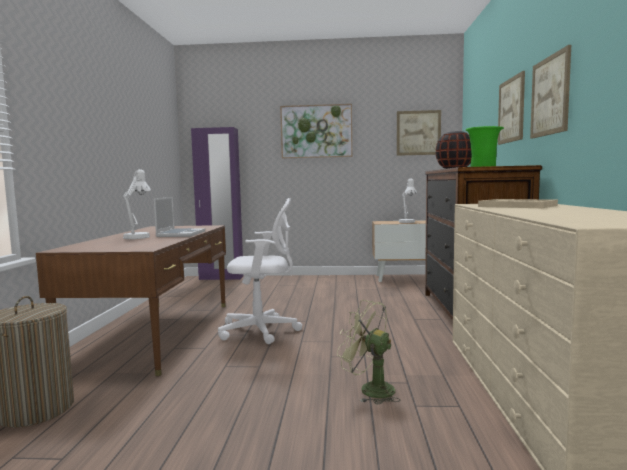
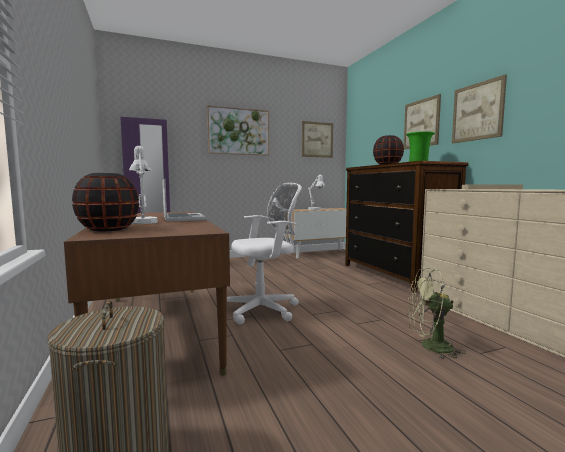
camera: 25 degrees left, 0 degrees up
(91, 243) = (108, 229): none -> black vase

